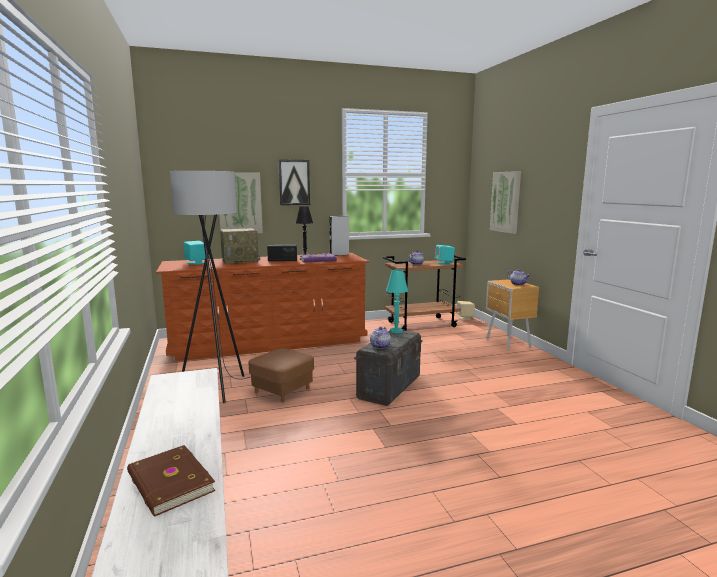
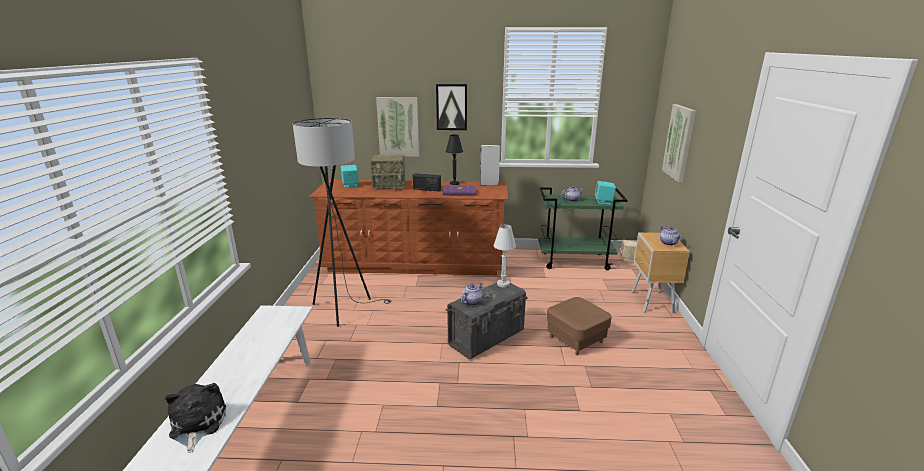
camera: 20 degrees right, 10 degrees up
(169, 483) = (196, 424): brown book -> plush toy
(282, 390) = (391, 321): brown ottoman -> brown ottoman (576, 339)
(396, 331) = (503, 284): turquoise table lamp -> white table lamp
(422, 324) = (575, 261): brown cart -> green cart

